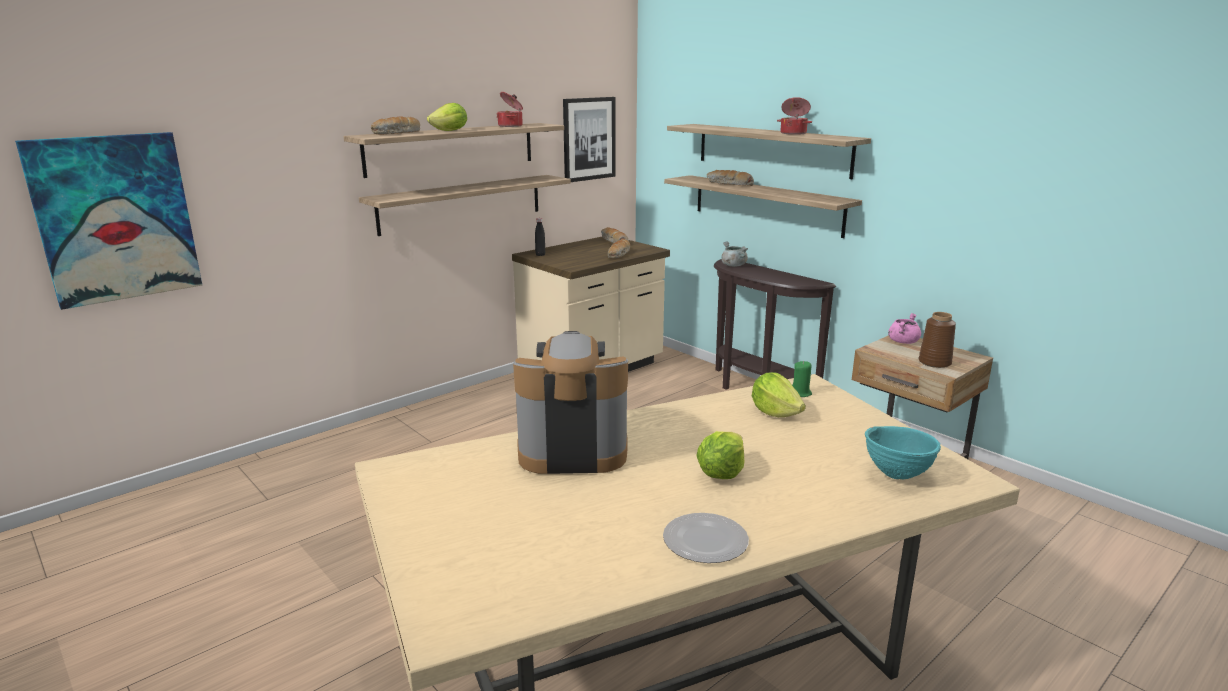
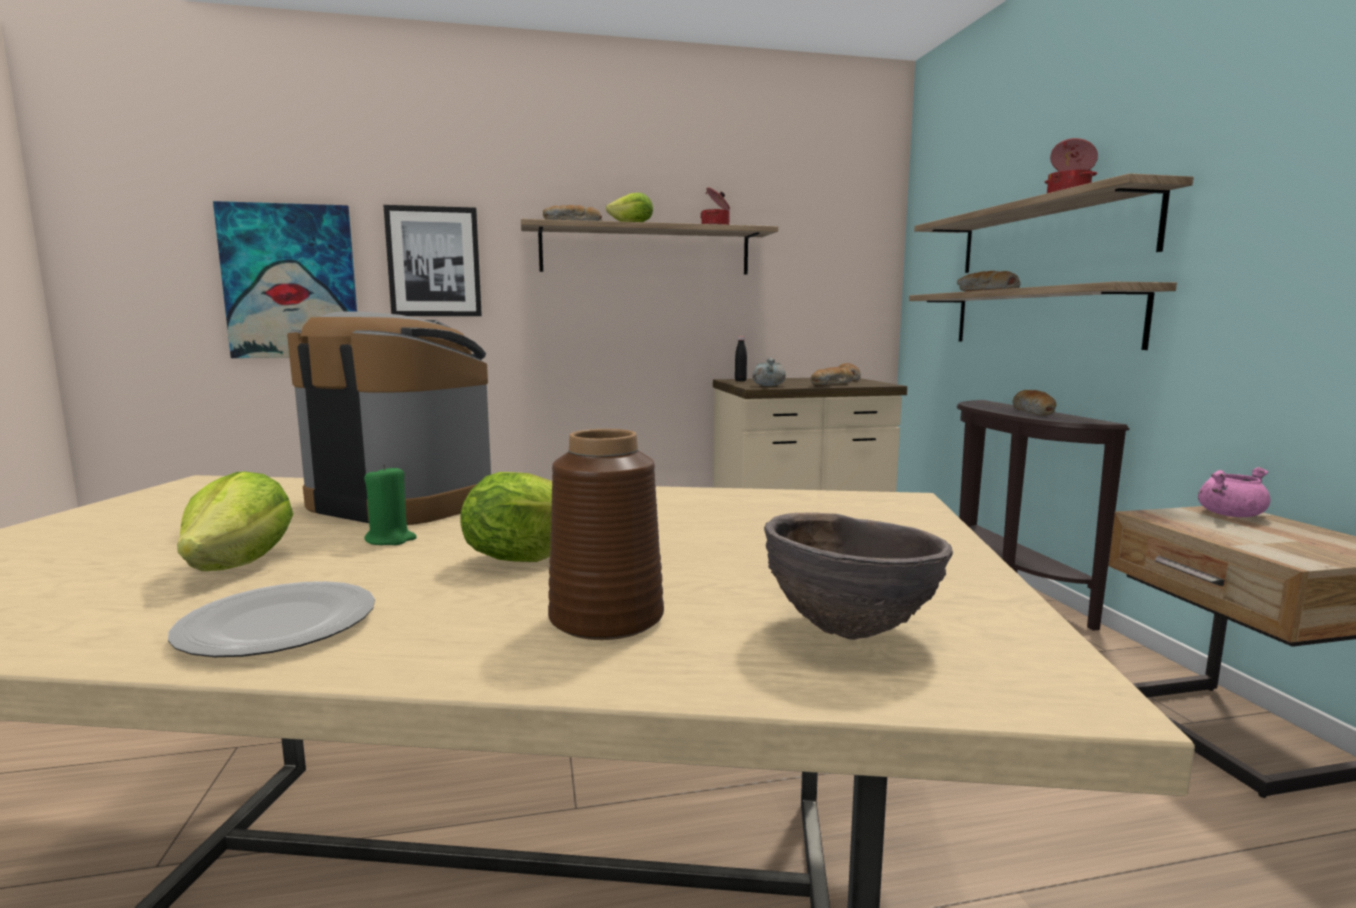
camera: 30 degrees right, 10 degrees down
(462, 204) = (654, 314): shelf -> none
(589, 139) = (831, 257): picture -> picture (434, 262)
(733, 265) = (983, 404): grey cooking pot -> grey cooking pot (768, 385)
(774, 274) = (1034, 412): none -> bread
(775, 412) = (772, 516): lettuce -> lettuce (240, 565)
(800, 393) = (862, 505): green candle -> green candle (390, 540)
(897, 475) = (850, 631): turquoise bowl -> brown bowl
(935, 362) = (1276, 545): brown vase -> brown vase (608, 619)

